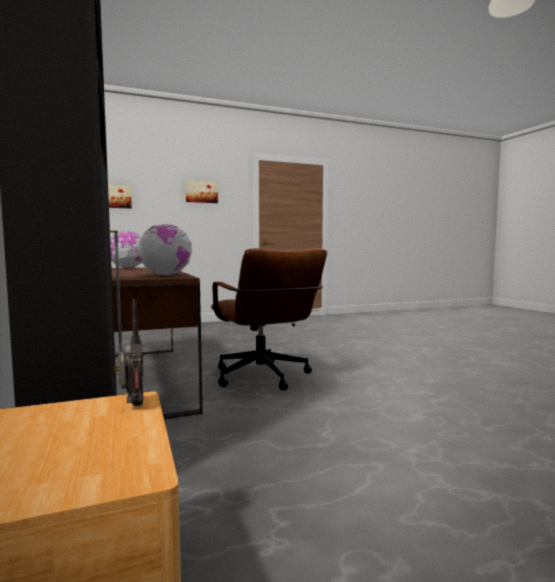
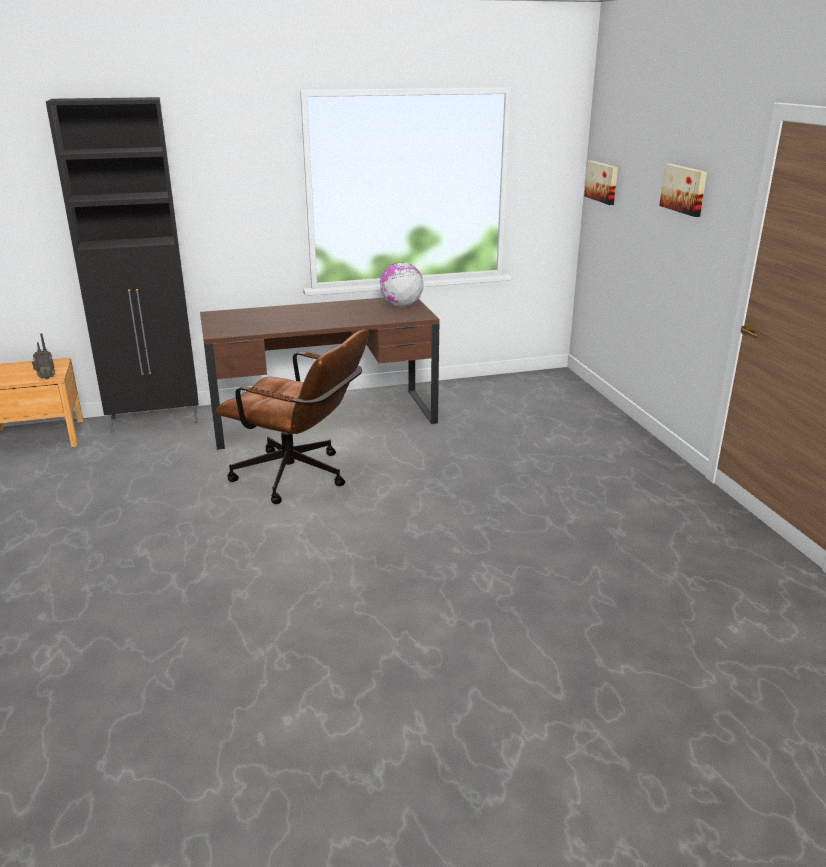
camera: 95 degrees right, 20 degrees up
(166, 275) = (247, 328): globe -> none
(264, 378) = (300, 477): brown office chair -> brown office chair turned 135 degrees counterclockwise

